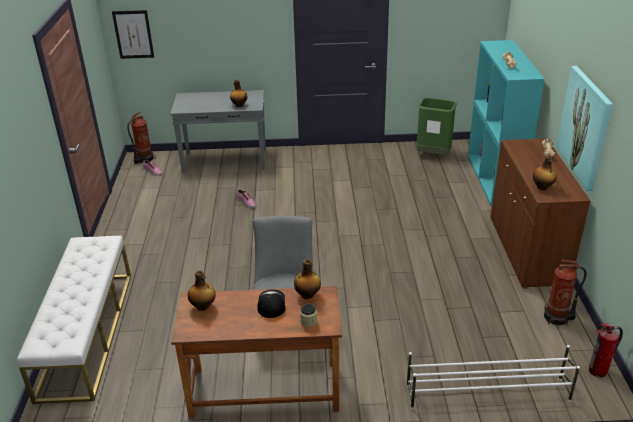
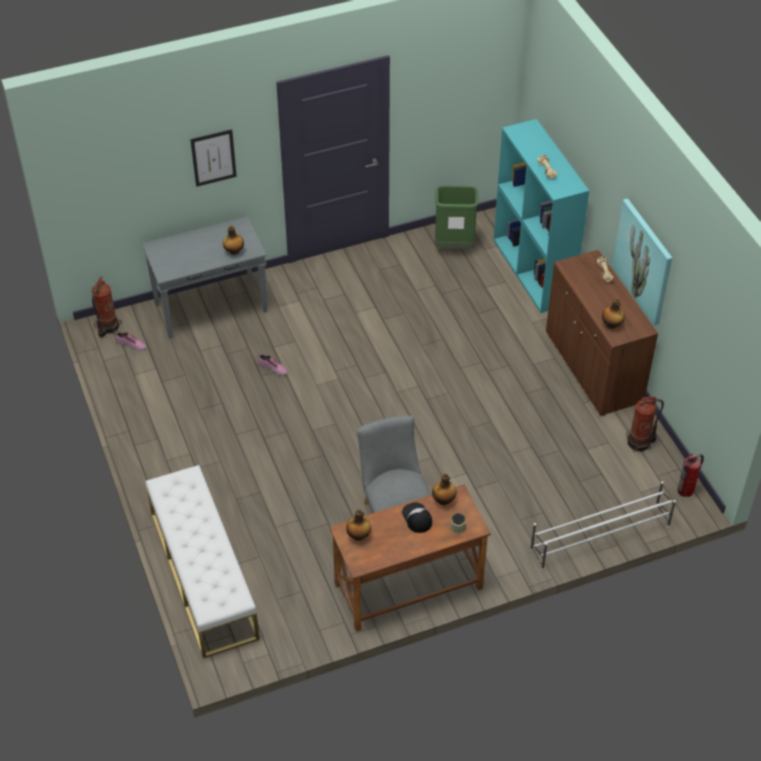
camera: 20 degrees left, 15 degrees up
(133, 34) = (87, 193): picture -> picture (213, 157)

